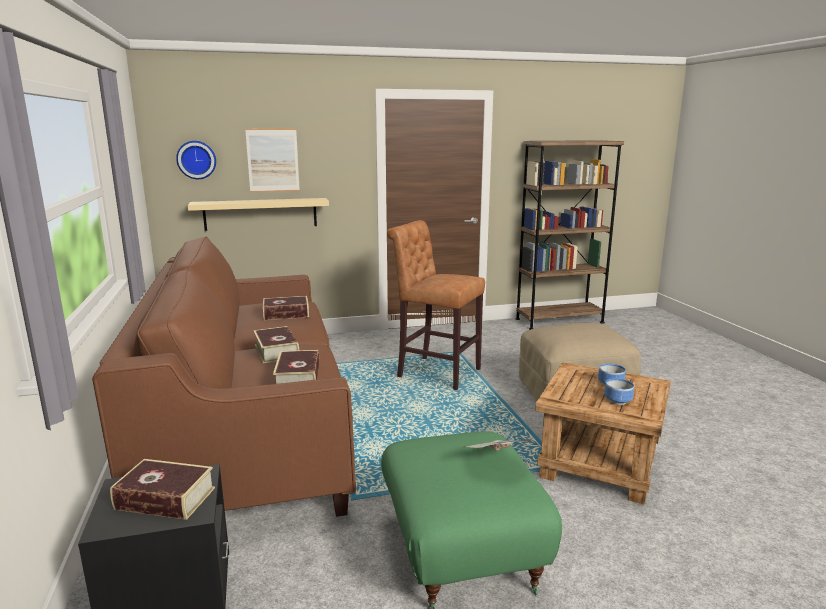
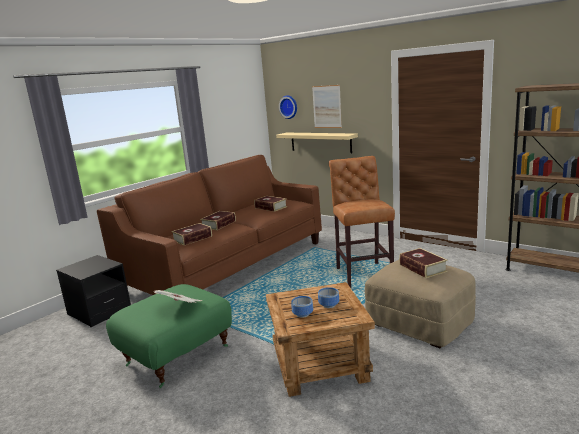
camera: 55 degrees right, 0 degrees up
(165, 498) = (90, 267): book -> book (422, 268)

